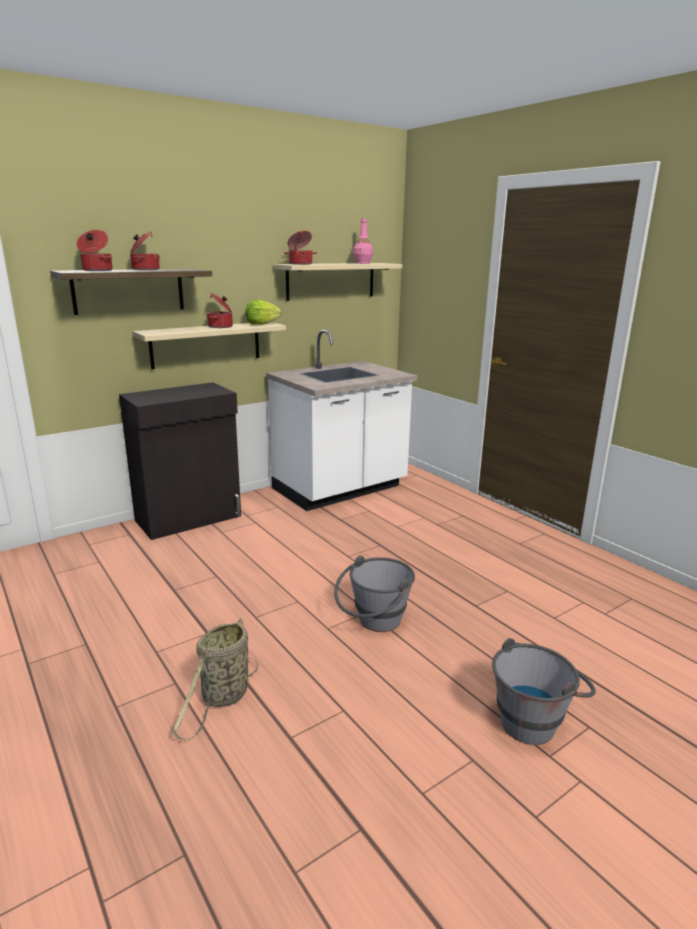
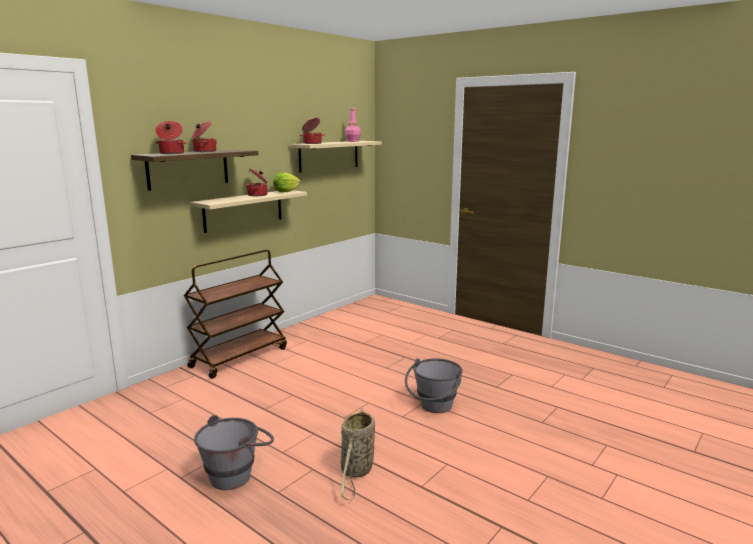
camera: 15 degrees left, 5 degrees down
(190, 518) = (239, 357): black cabinet -> brown cart
(340, 489) = (349, 322): white counter -> none
(535, 719) = (572, 446): grey bucket -> grey bucket (237, 473)

